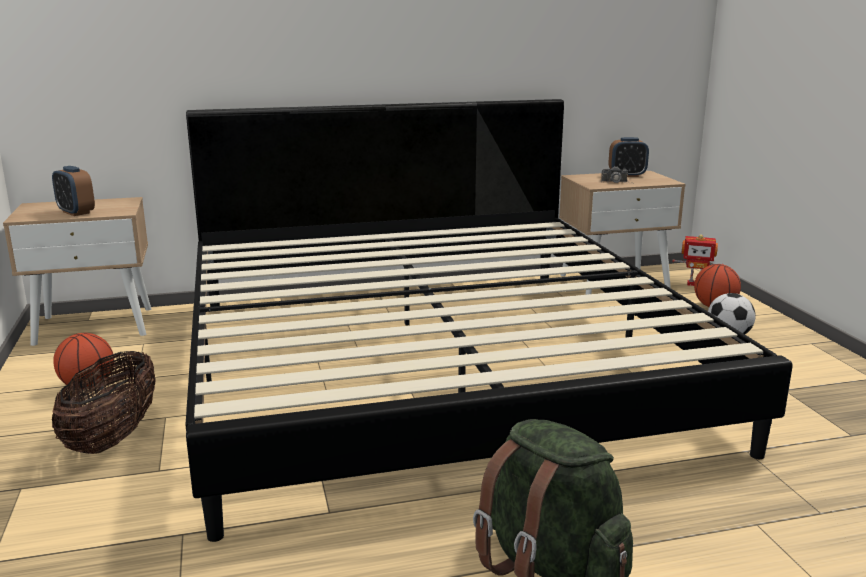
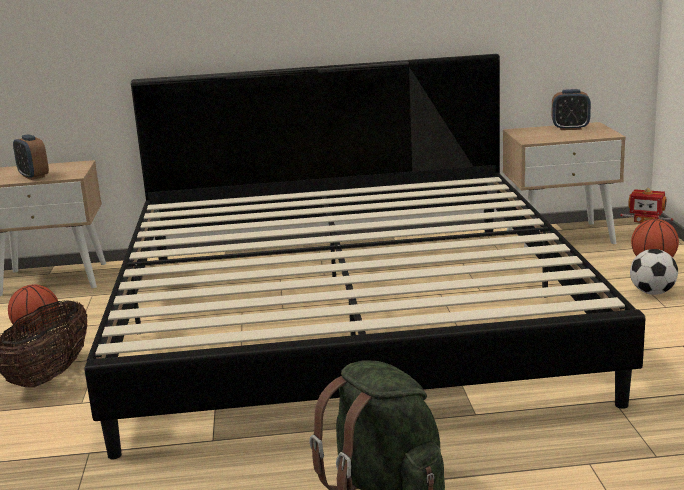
camera: 10 degrees right, 0 degrees up
(617, 182) = (554, 136): camera -> none

